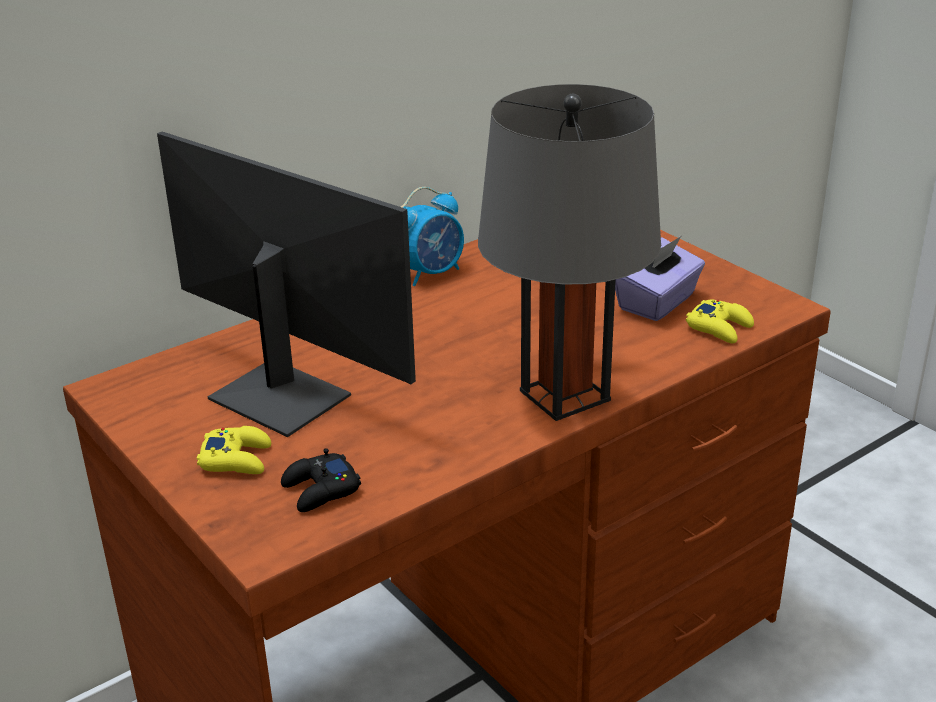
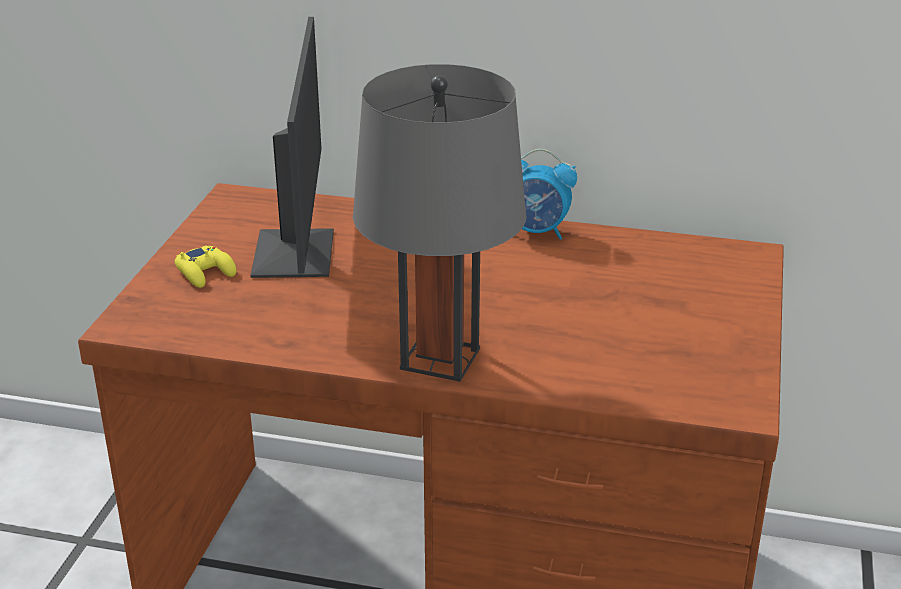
camera: 50 degrees right, 0 degrees up
(320, 490) = (205, 316): black game controller -> none
(657, 302) = (646, 344): purple tissue box -> none
(720, 328) = (650, 389): yellow game controller -> none

